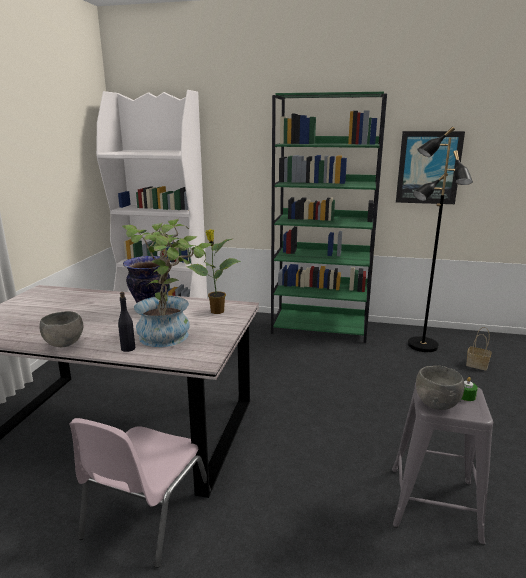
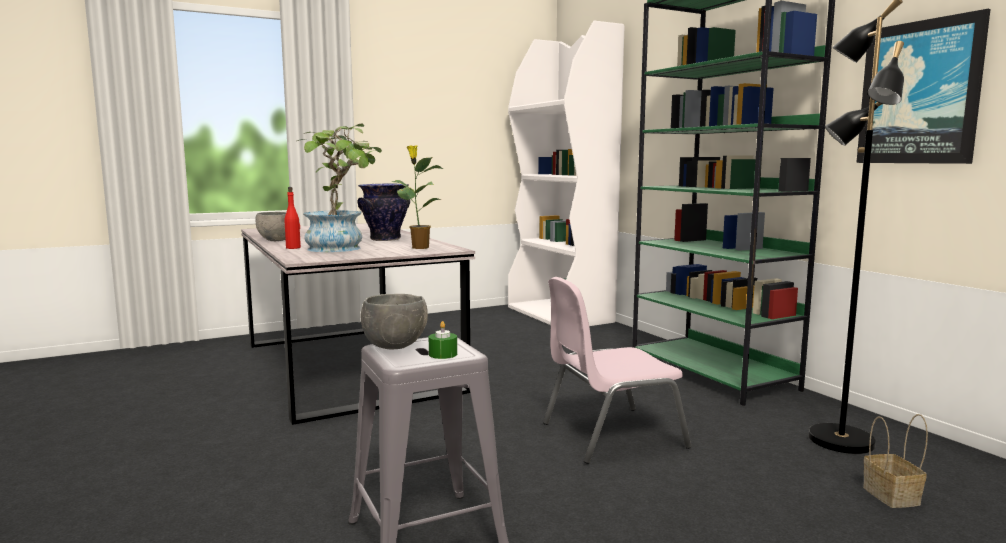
camera: 50 degrees right, 10 degrees down
(128, 348) = (293, 248): black bottle -> red bottle
(145, 515) = (244, 411): pink chair -> pink chair (610, 435)

